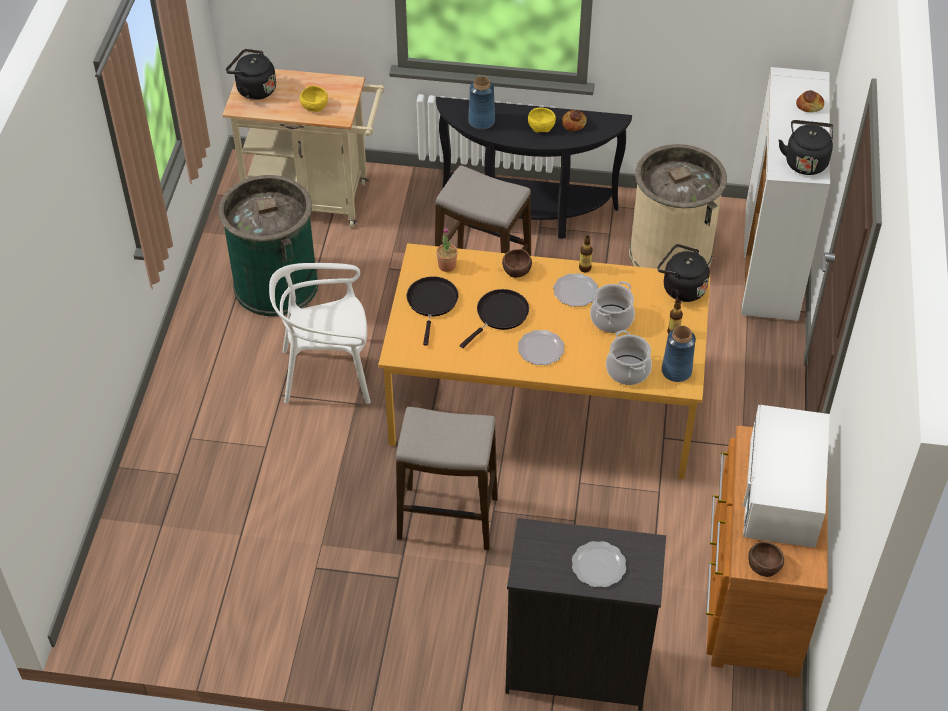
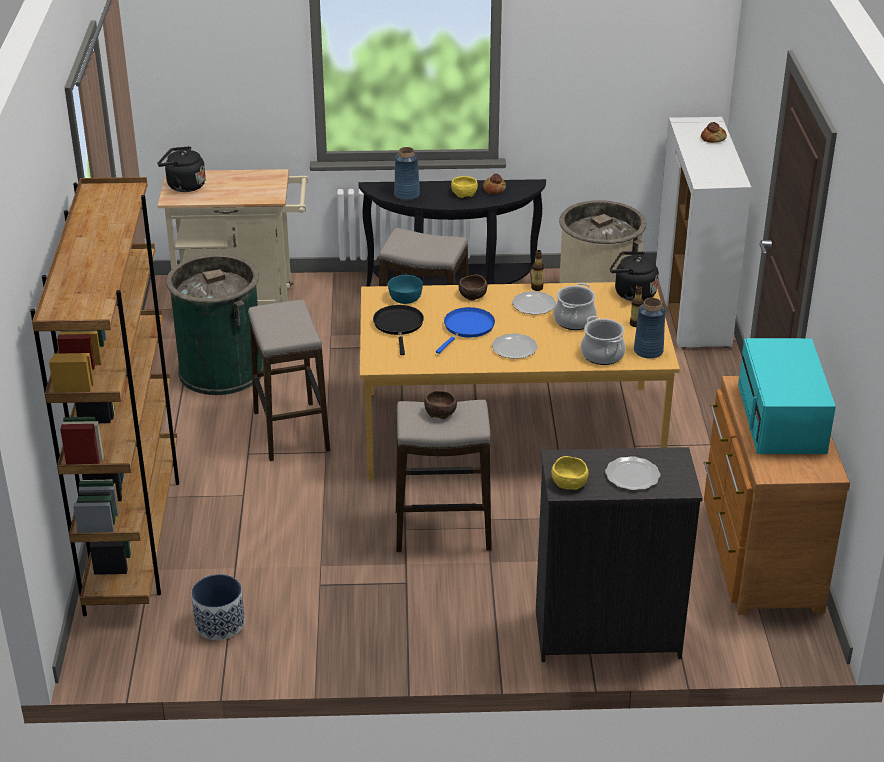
camera: 10 degrees left, 15 degrees down
(154, 483) = (134, 536): none -> brown bookcase
(213, 600) = (219, 624): none -> planter
(315, 106) = (246, 192): yellow bowl -> yellow bowl (569, 483)
(327, 373) = (291, 432): white chair -> stool
(447, 265) = (405, 298): potted plant -> turquoise bowl
(500, 315) = (467, 328): black frying pan -> blue frying pan
(764, 564) = (784, 471): brown bowl -> brown bowl (440, 412)
(782, 494) = (782, 419): white microwave -> turquoise microwave
(805, 161) = (723, 174): black kettle -> none

